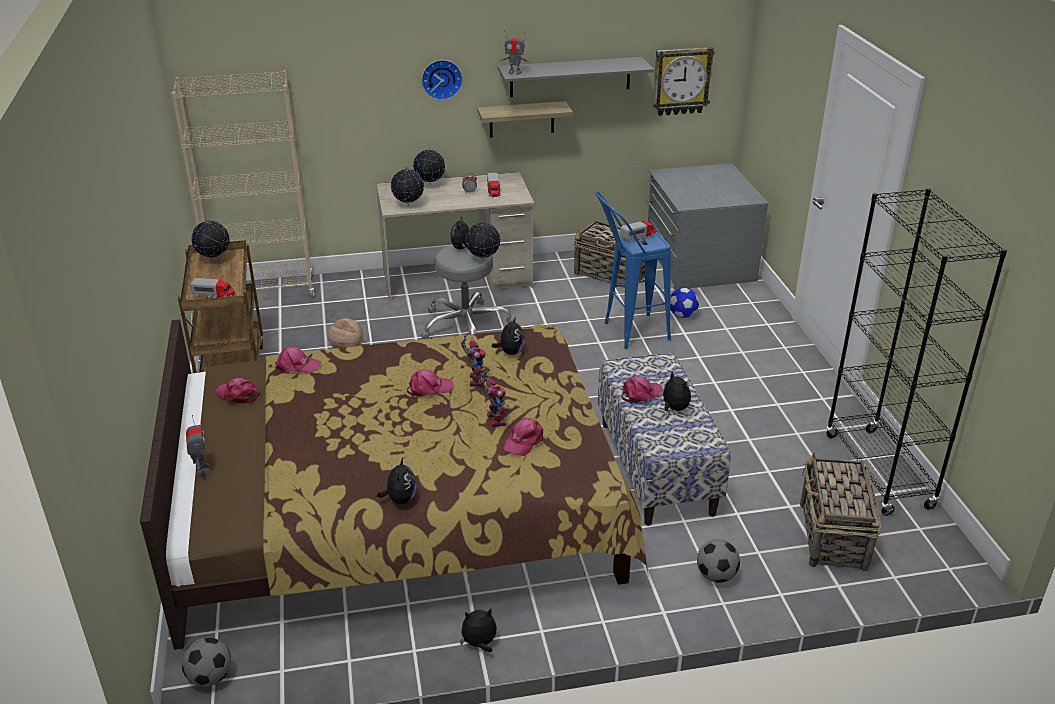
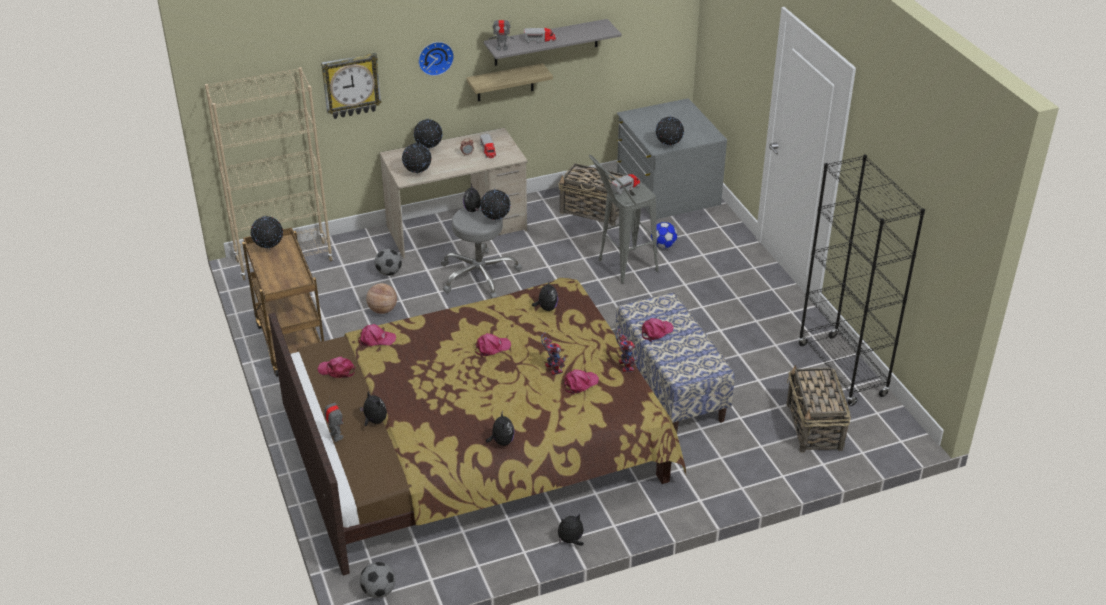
camera: 10 degrees left, 5 degrees up
(214, 295) = (286, 284): toy truck -> toy truck (539, 40)
(474, 379) = (525, 336): toy robot -> toy robot (624, 365)
(524, 441) = (580, 384): pink cap -> pink cap turned 150 degrees counterclockwise
(627, 333) = (620, 268): blue stool -> grey stool
(674, 408) = (684, 341): plush toy -> plush toy (374, 421)
(681, 81) = (641, 34): wall clock -> wall clock (351, 85)
(699, 204) = (668, 146): none -> globe
(716, 576) = (733, 468): football -> football (389, 273)

